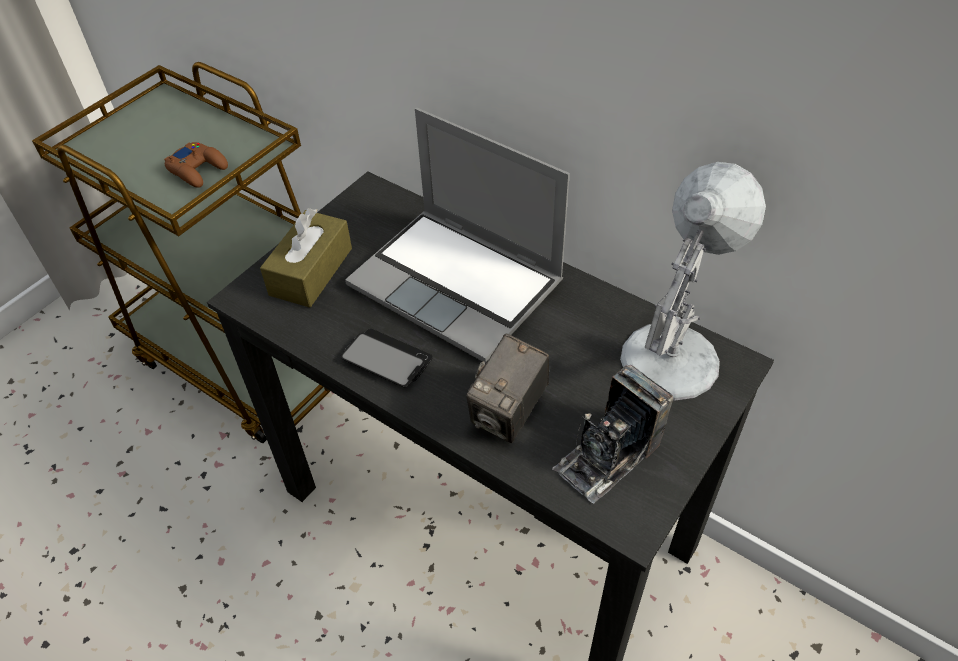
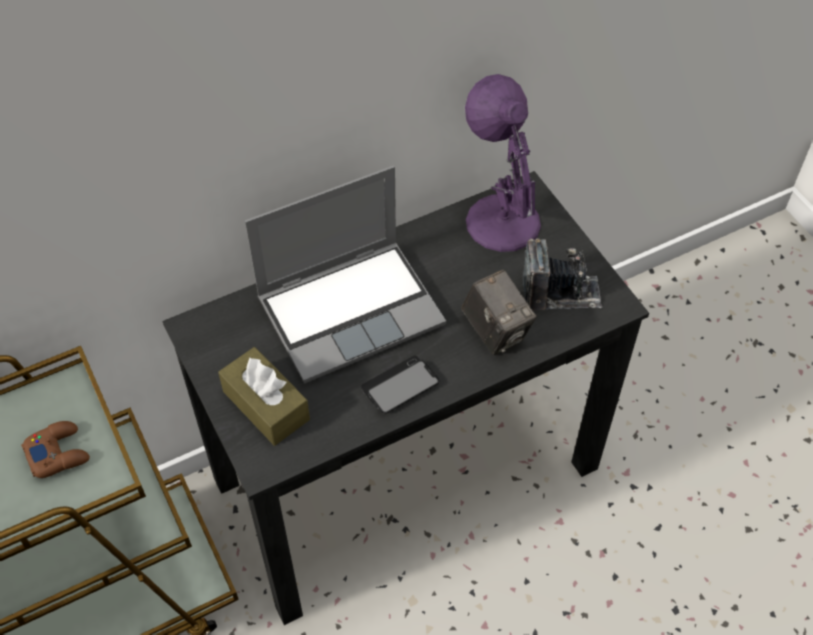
camera: 65 degrees left, 5 degrees up
(608, 456) = (561, 293): camera -> camera turned 75 degrees counterclockwise
(672, 356) = (500, 219): white table lamp -> purple table lamp

